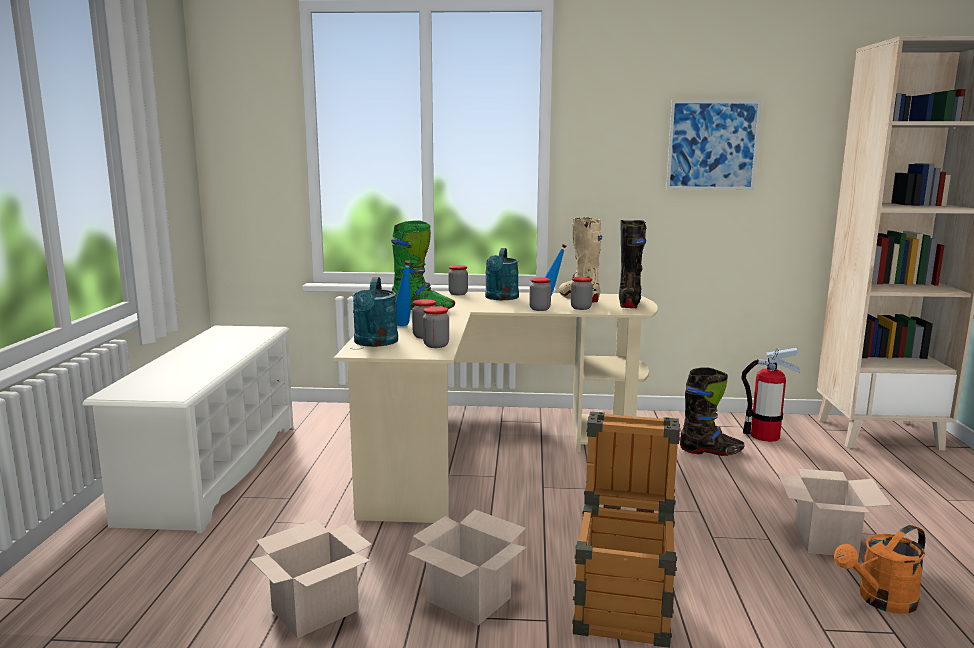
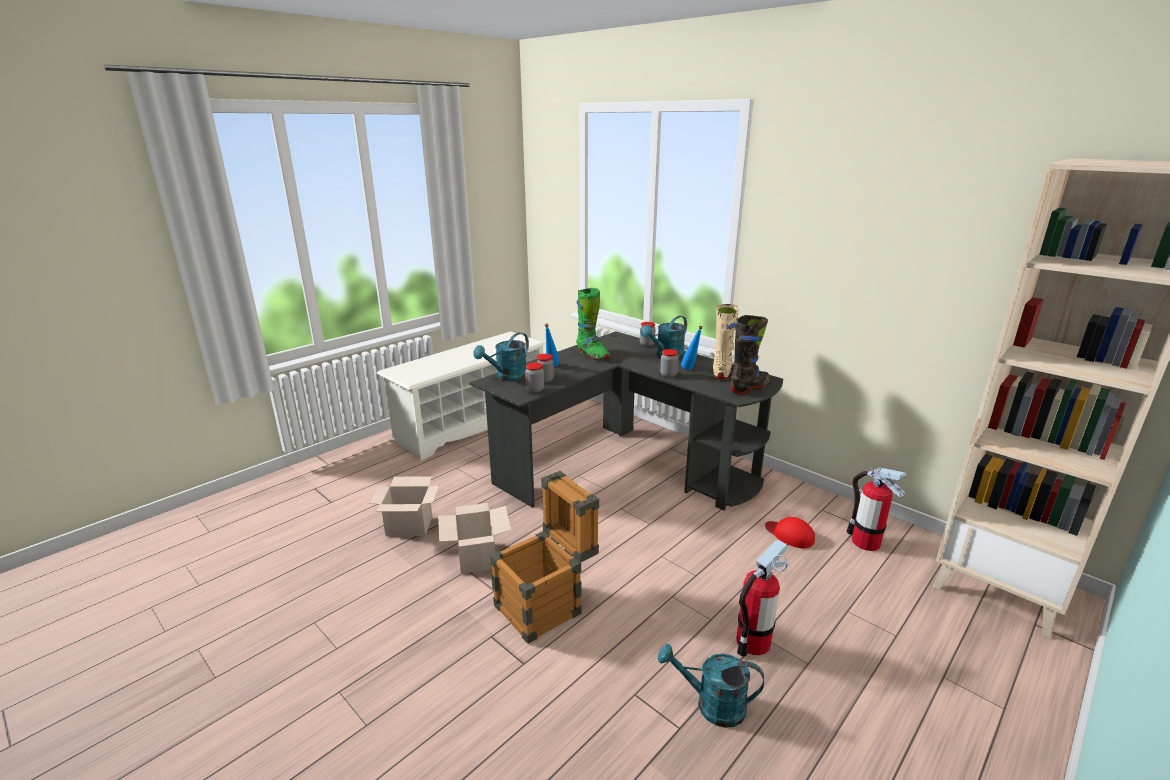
camera: 40 degrees right, 10 degrees up
(486, 449) = (627, 466): beige desk -> black desk
(581, 308) = (700, 382): jar -> none
(711, 451) = (789, 535): black boot -> red cap
(712, 145) = (885, 250): picture -> none
(823, 539) = (753, 642): cardboard box -> fire extinguisher
(880, 601) = (711, 705): orange watering can -> turquoise watering can

